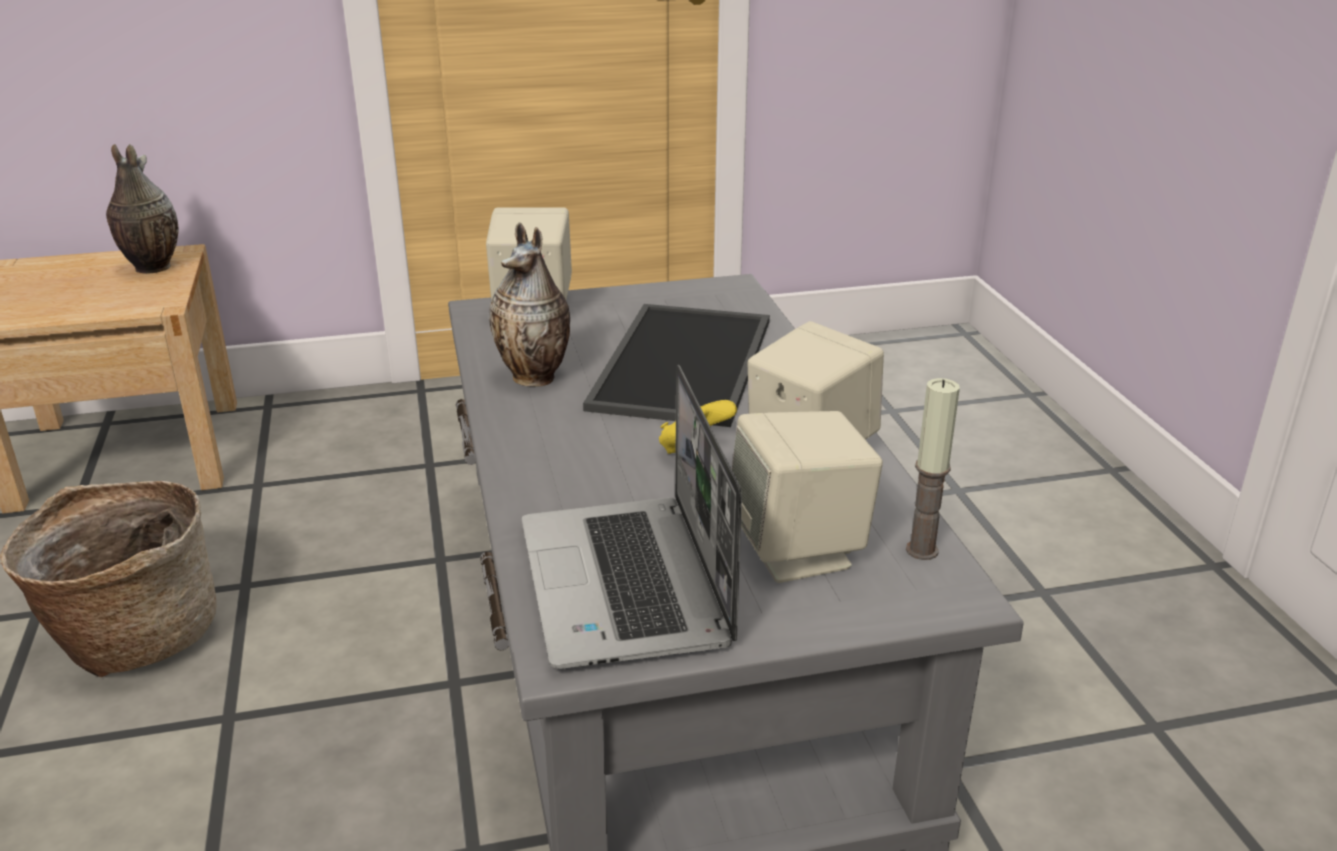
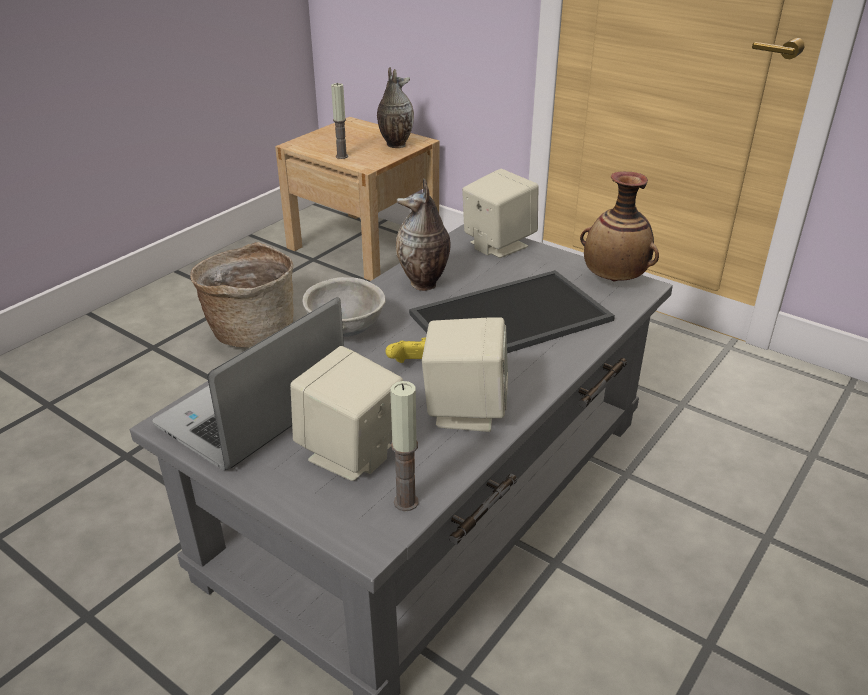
camera: 50 degrees right, 5 degrees up
(96, 307) = (342, 156): none -> candle
(552, 459) = (347, 330): none -> grey bowl
(700, 290) = (614, 279): none -> vase

